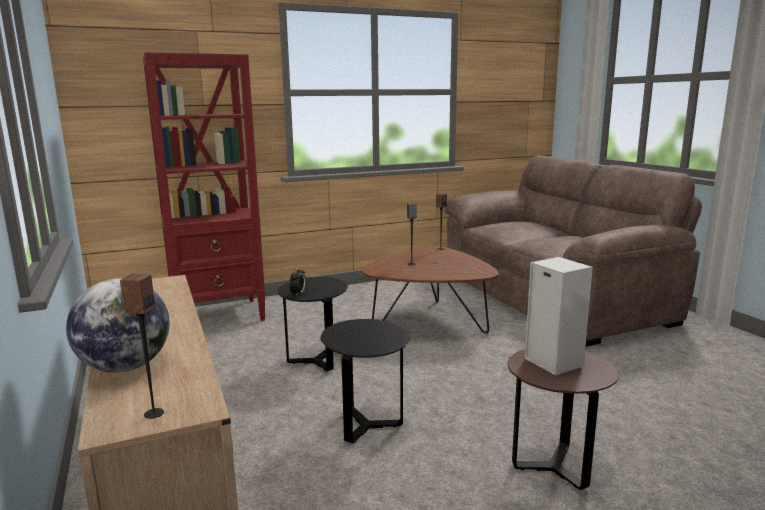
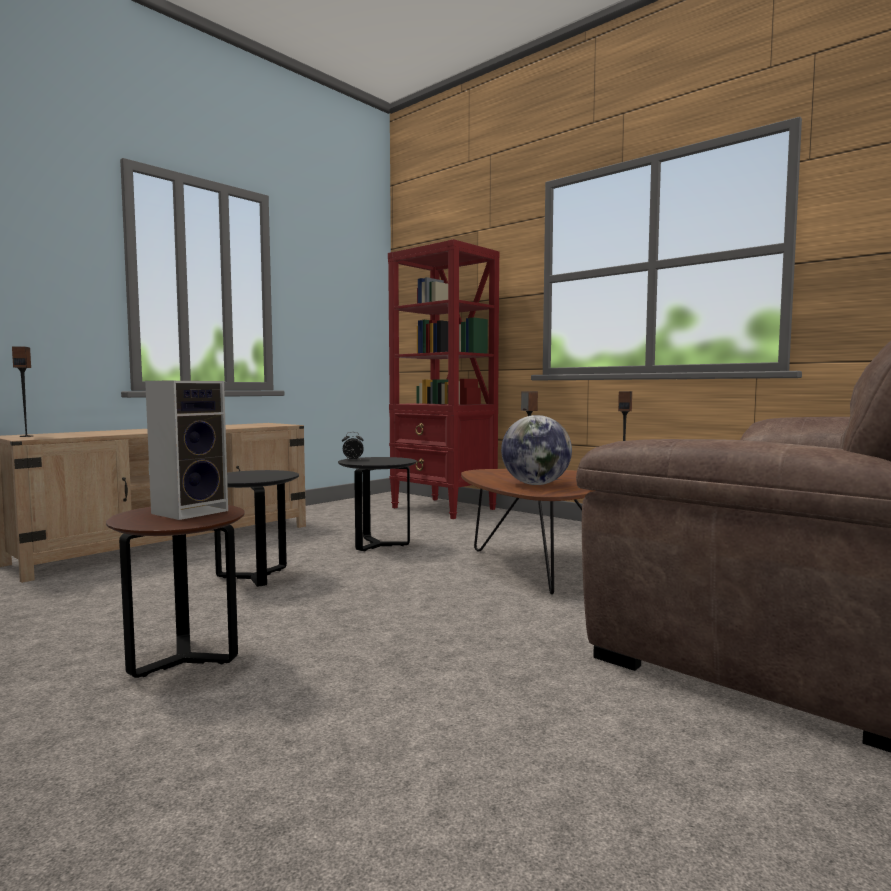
camera: 65 degrees right, 10 degrees down
(125, 367) = (102, 431): globe -> globe (535, 484)

